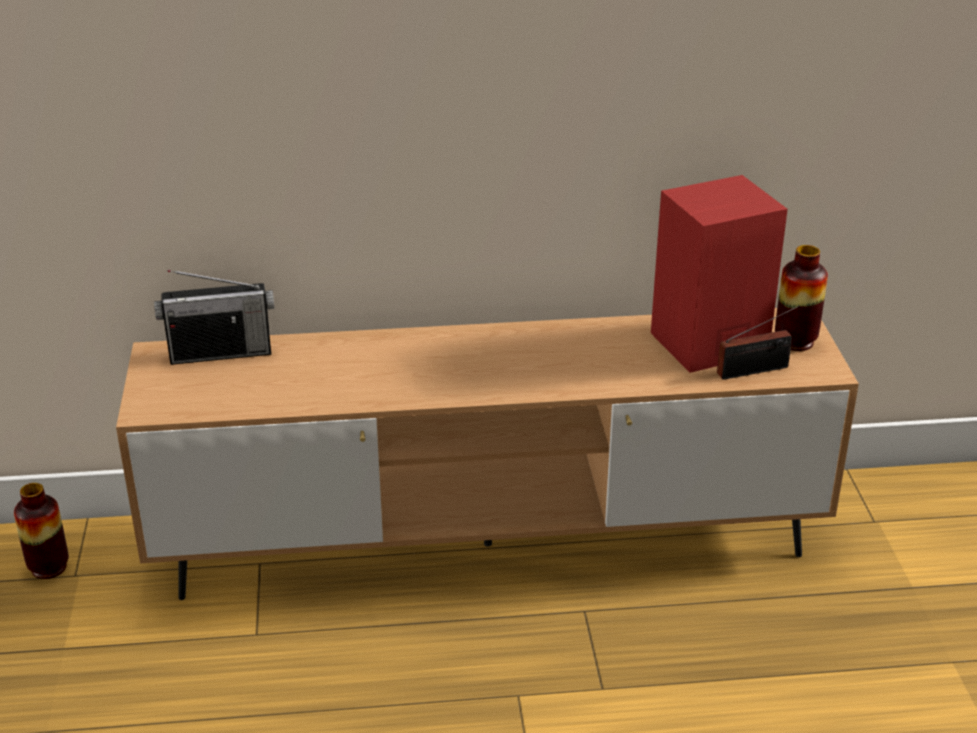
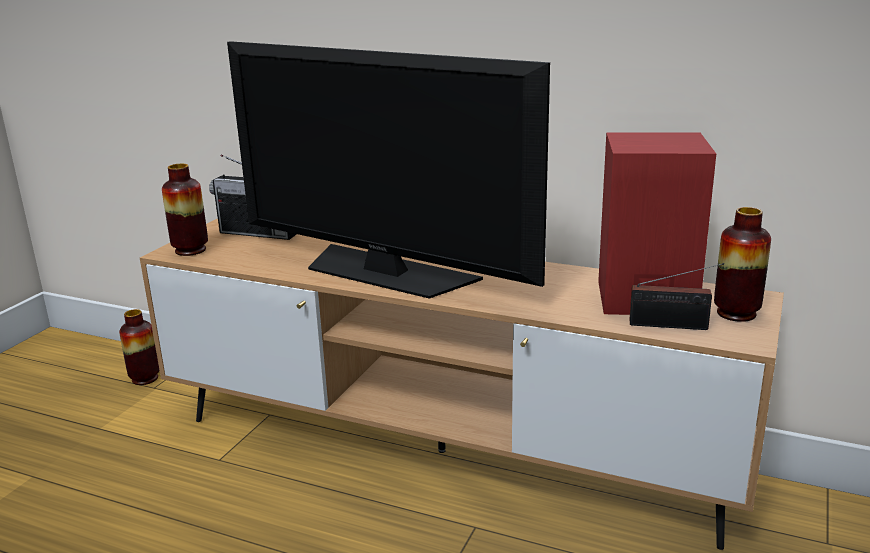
camera: 30 degrees right, 10 degrees down
(168, 400) = (190, 250): none -> vase
(434, 375) = (385, 272): none -> television

